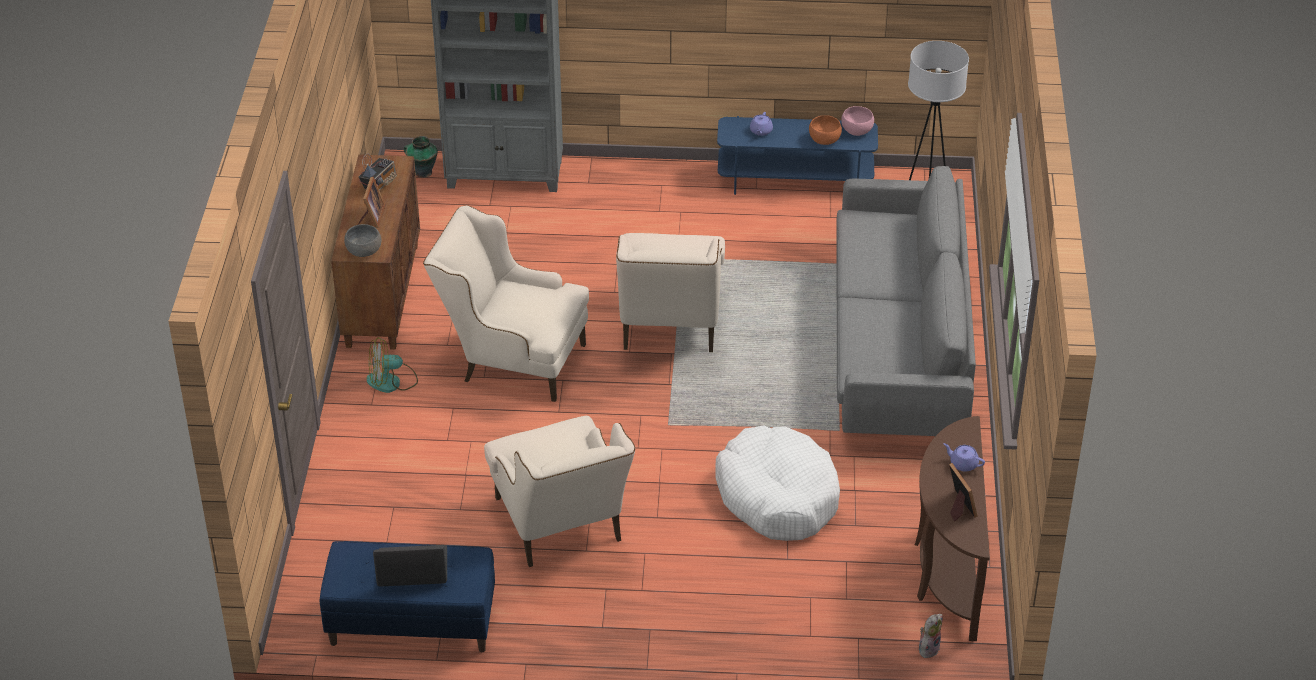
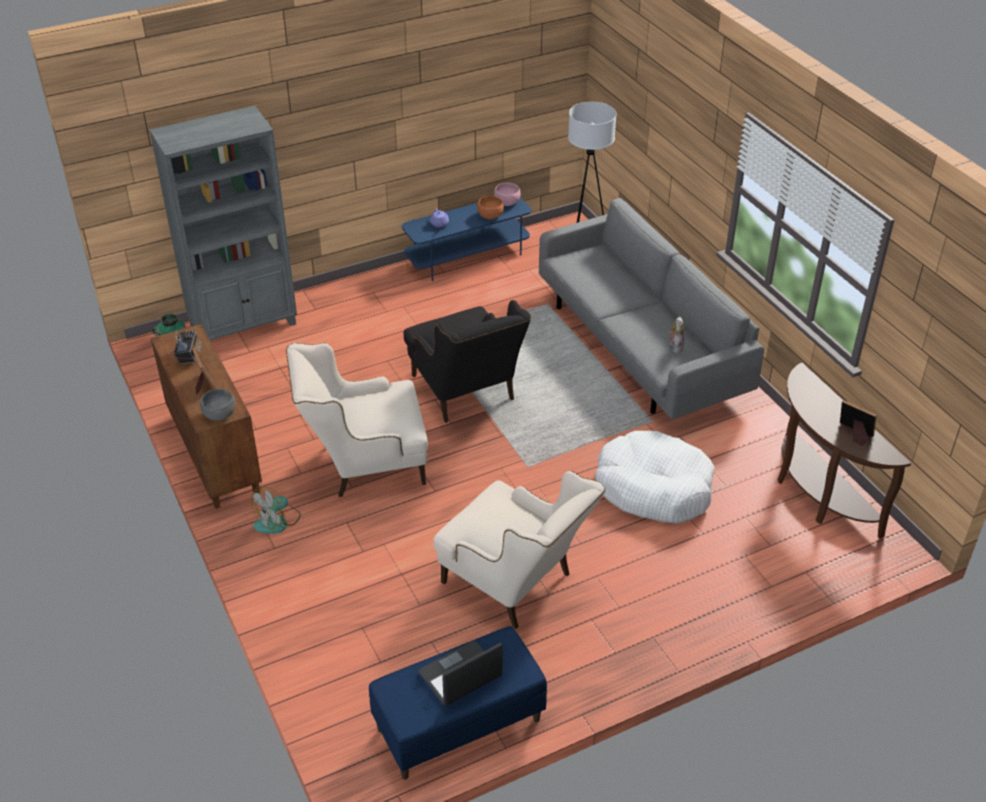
camera: 30 degrees left, 0 degrees up
(669, 329) = (467, 394): beige armchair -> black armchair
(928, 648) = (858, 557): plush toy -> plush toy (675, 347)
(963, 464) = (826, 401): purple teapot -> none

